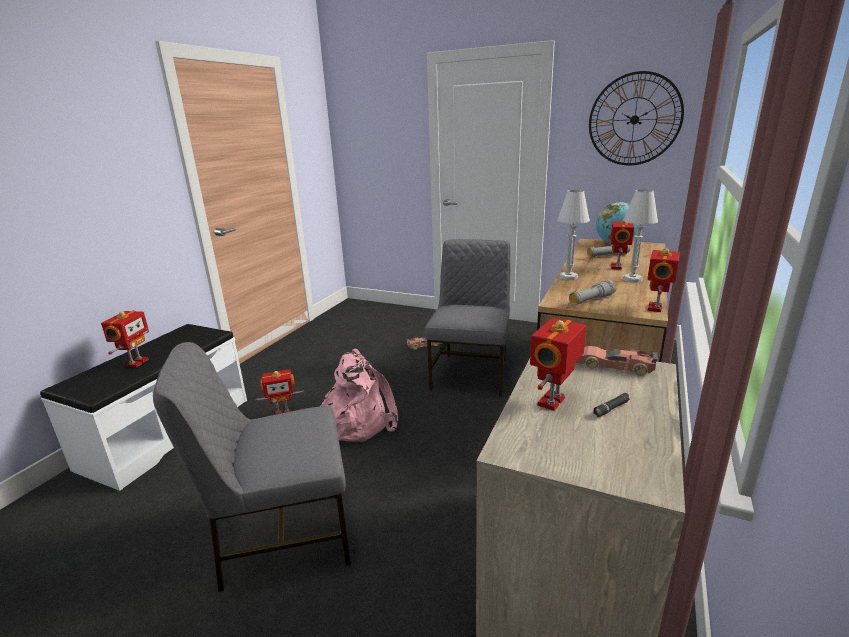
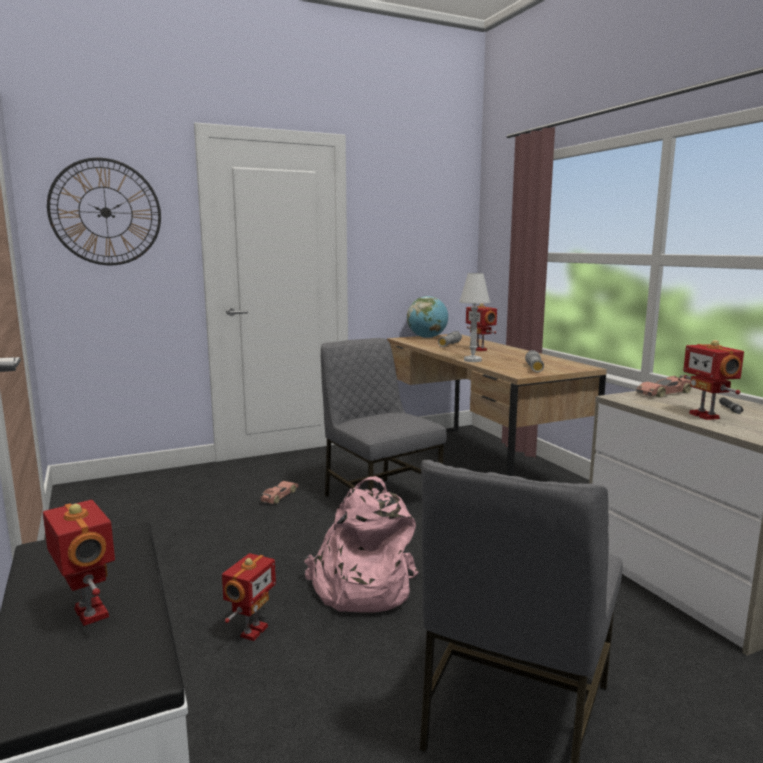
camera: 50 degrees left, 10 degrees down
(632, 279) = (514, 354): white table lamp -> none
(634, 119) = (421, 219): wall clock -> wall clock (106, 212)
(656, 308) = (580, 364): toy robot -> none

